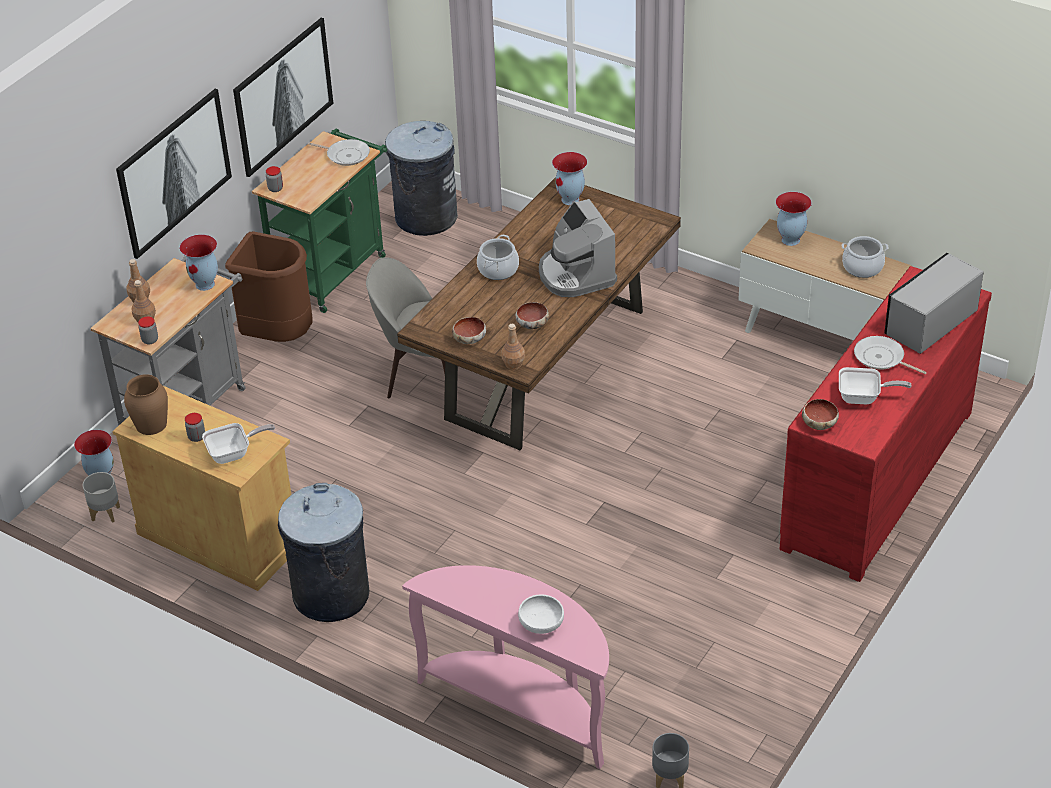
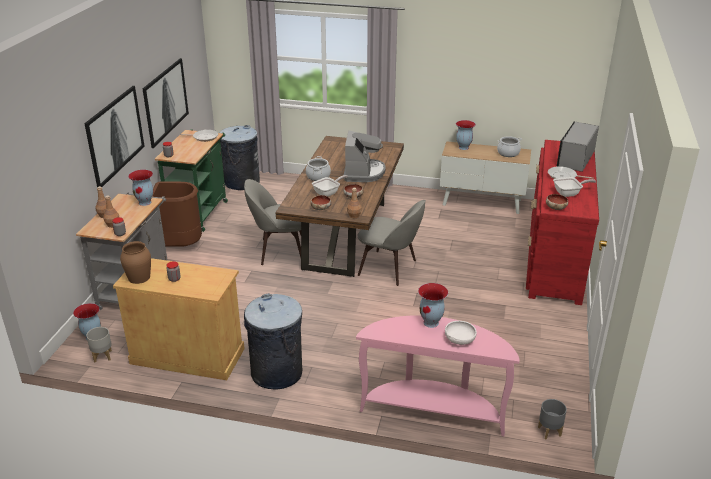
camera: 20 degrees left, 10 degrees down
(234, 453) = (204, 283): frying pan -> frying pan (328, 193)
(570, 200) = (340, 143): vase -> vase (431, 323)
(575, 274) = (363, 173): coffee machine -> coffee machine turned 135 degrees counterclockwise
(586, 445) = (390, 268): none -> grey chair

